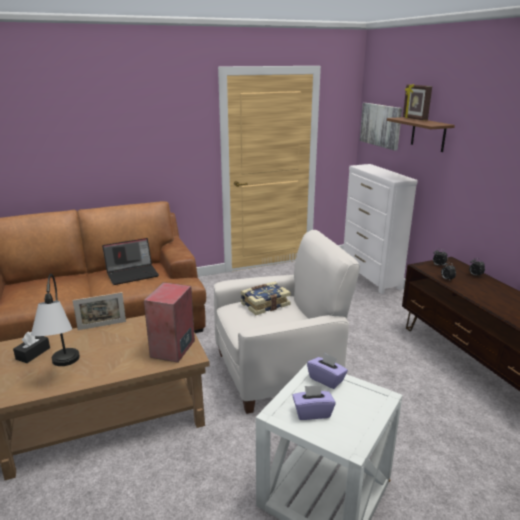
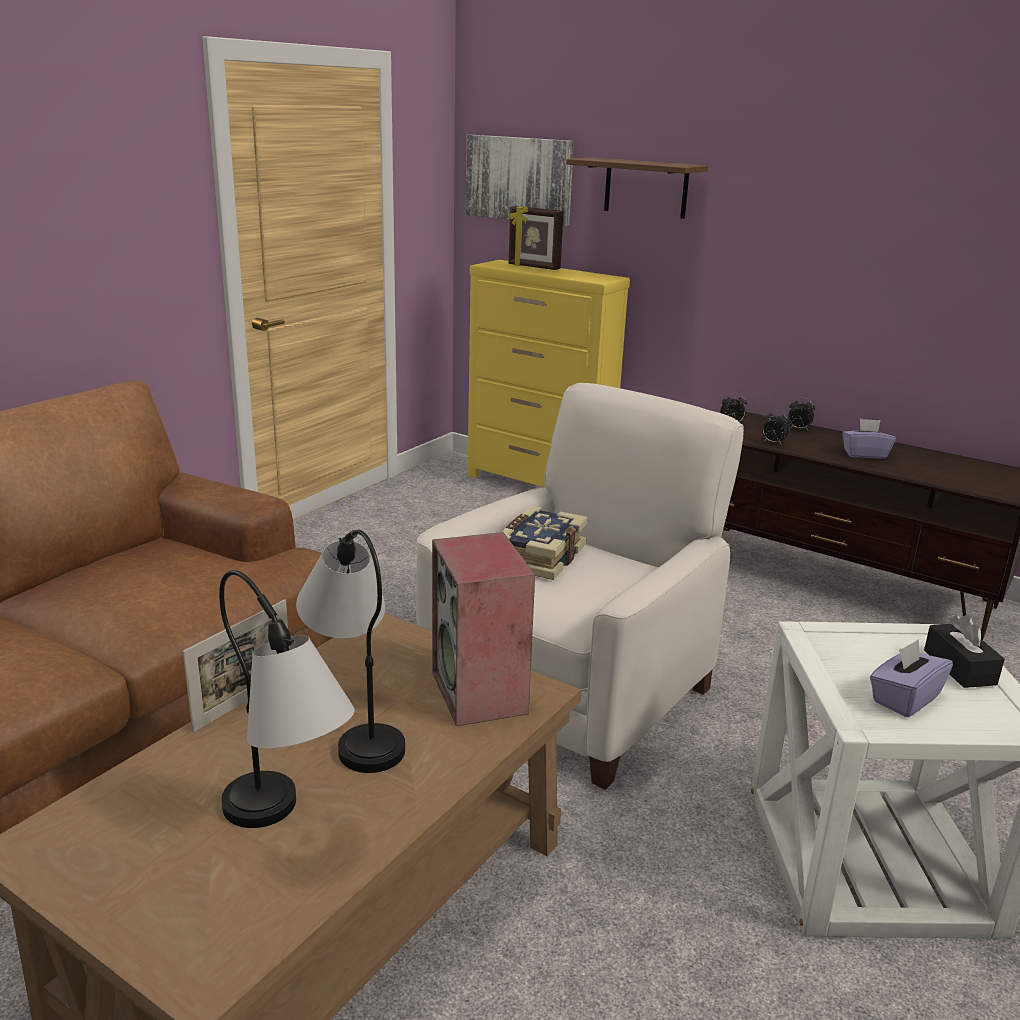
camera: 35 degrees left, 0 degrees up
(33, 353) = (149, 827): black tissue box -> black tissue box (959, 667)
(121, 345) = (357, 726): none -> table lamp
(133, 274) = (153, 572): laptop -> none
(326, 379) = (848, 641): purple tissue box -> purple tissue box (864, 454)
(370, 277) = (539, 485): white dresser -> yellow dresser
(414, 119) = (616, 159): picture frame -> picture frame (533, 267)

